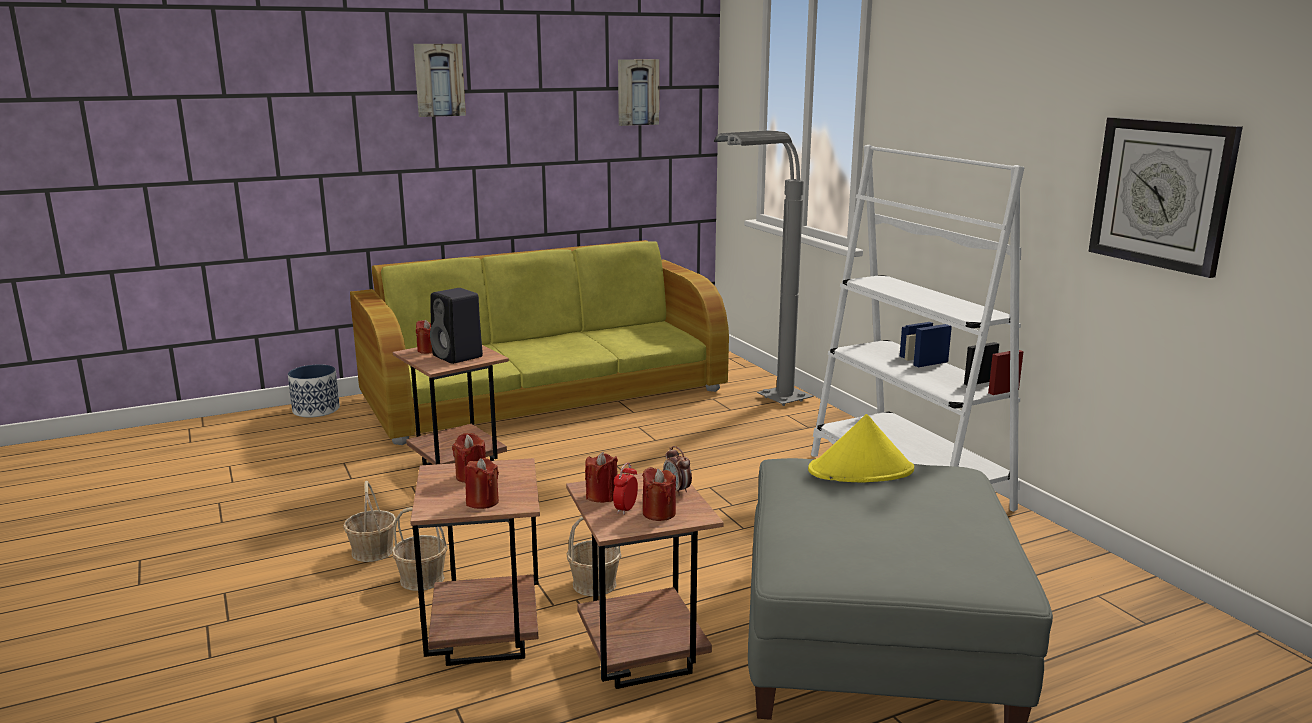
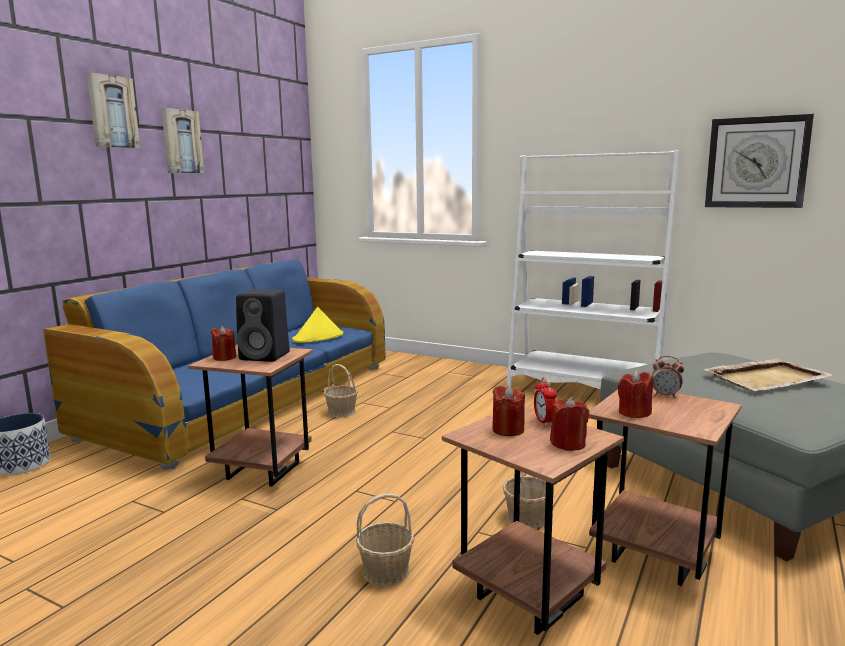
camera: 35 degrees left, 5 degrees down
(372, 551) = (296, 567): basket -> basket (341, 412)
(545, 394) = (247, 398): green sofa -> blue sofa
(625, 509) = (671, 415): alarm clock -> alarm clock (544, 422)
(637, 92) = (263, 139): picture -> picture (181, 142)
(659, 513) = (696, 411): red candle -> none
(763, 405) = (422, 370): grey floor lamp -> none
(861, 471) = (688, 363): yellow hat -> yellow hat (318, 337)
(905, 514) = (768, 378): none -> beige tray

